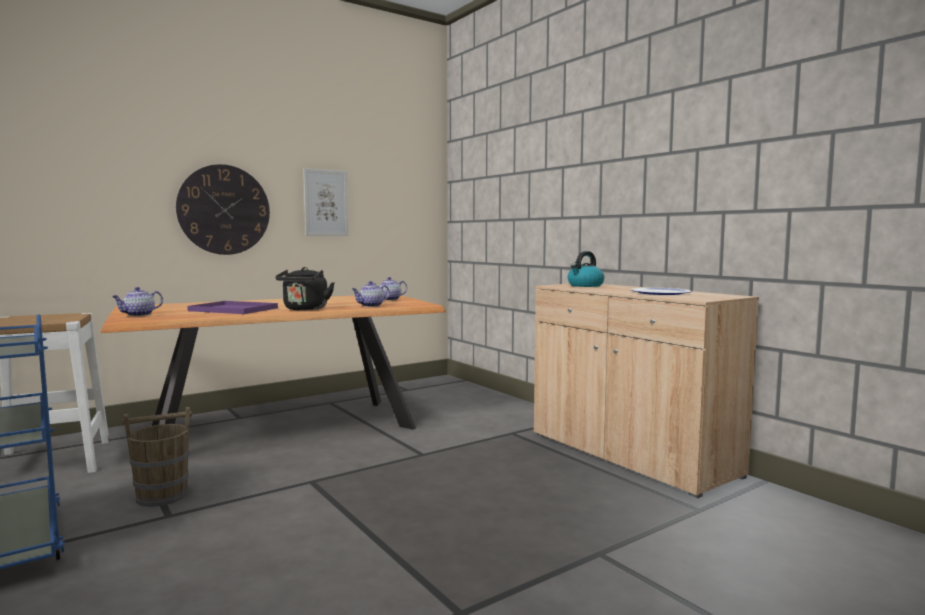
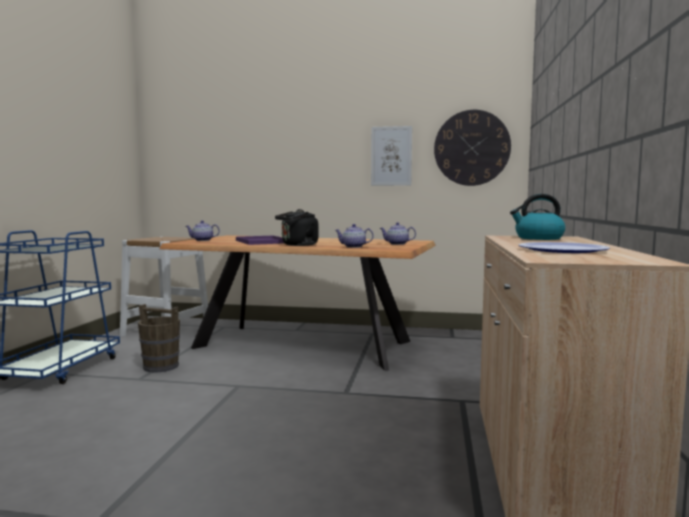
camera: 45 degrees right, 0 degrees up
(224, 210) = (306, 165): wall clock -> wall clock (471, 148)

